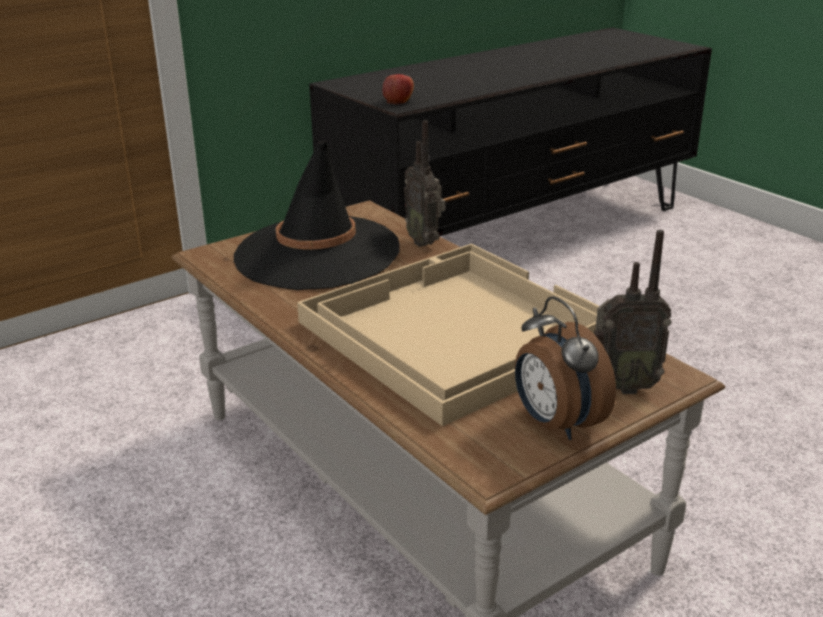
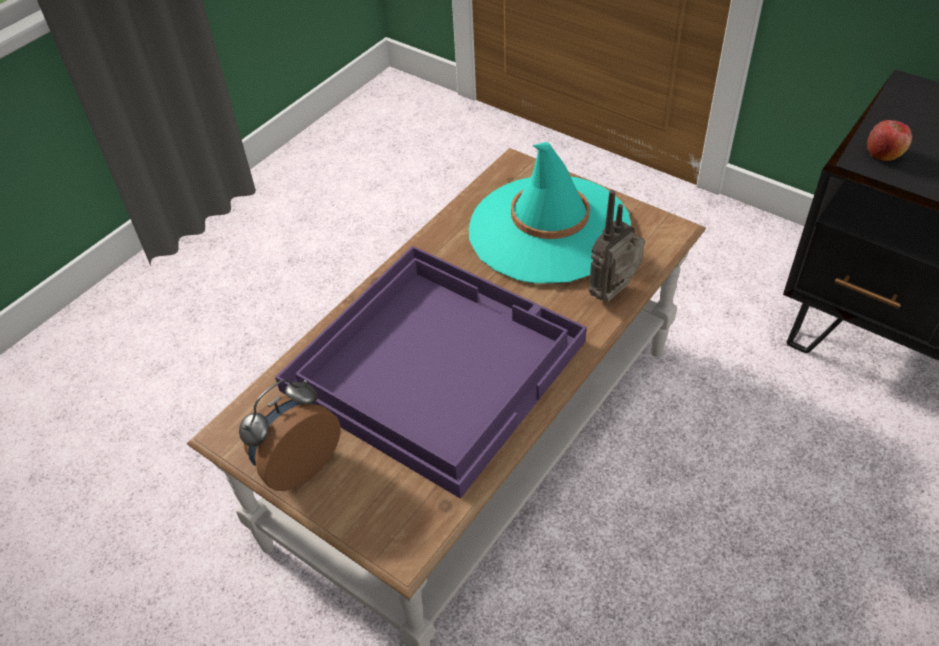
camera: 75 degrees right, 20 degrees up
(317, 253) = (548, 229): black hat -> turquoise hat
(455, 331) = (434, 363): beige tray -> purple tray
(622, 386) = (371, 505): radio -> none

